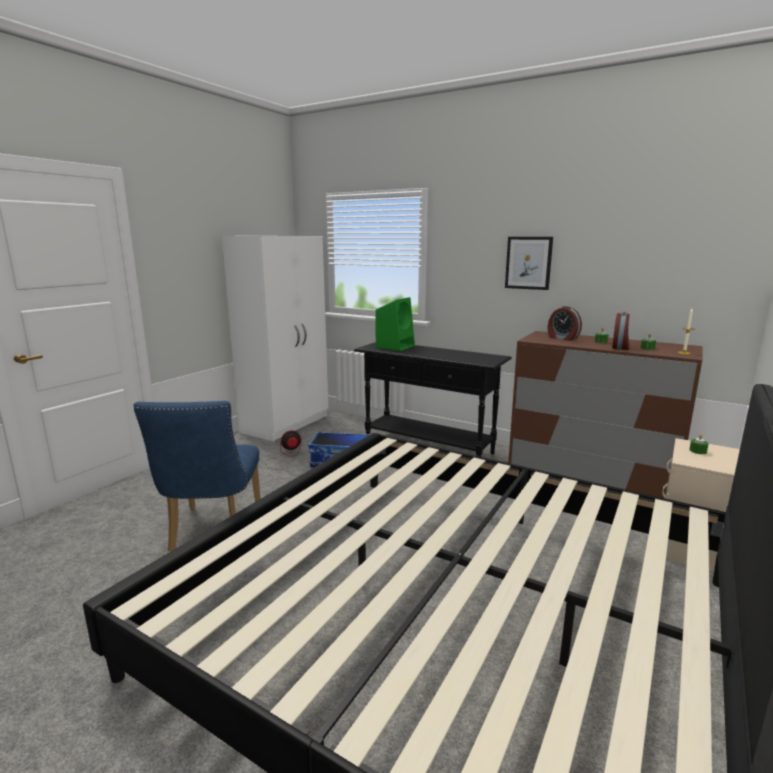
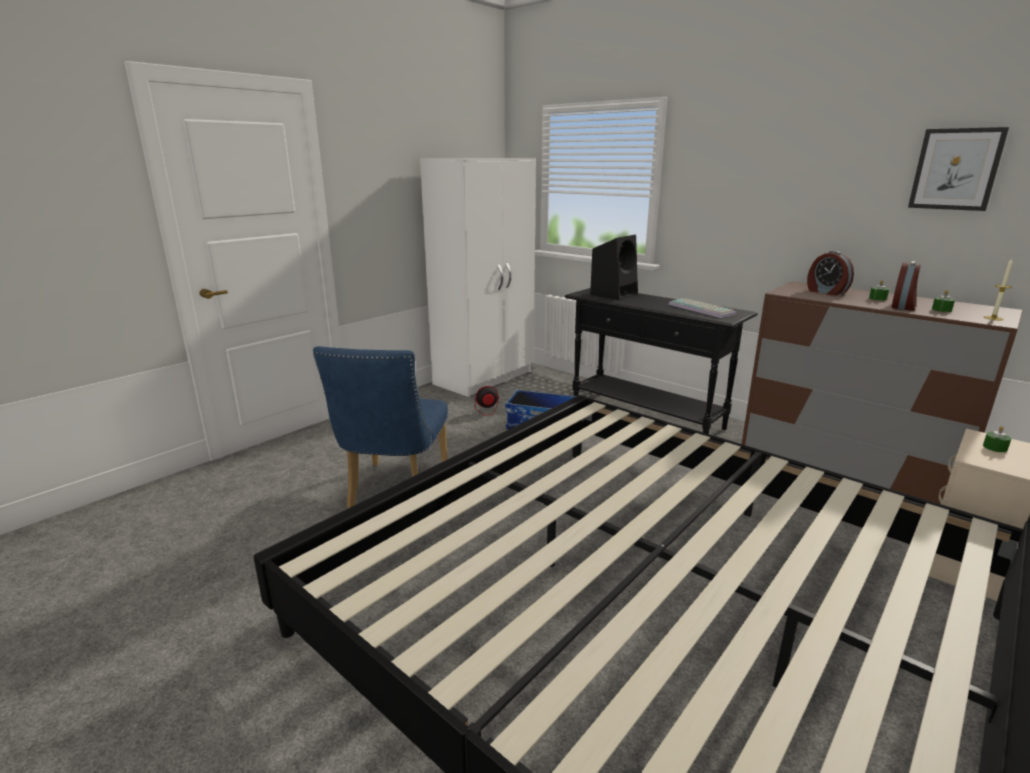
camera: 10 degrees right, 5 degrees up
(395, 346) = (614, 294): green speaker -> black speaker
(468, 356) = (702, 309): none -> keyboard
(528, 263) = (790, 194): picture -> picture (956, 169)

